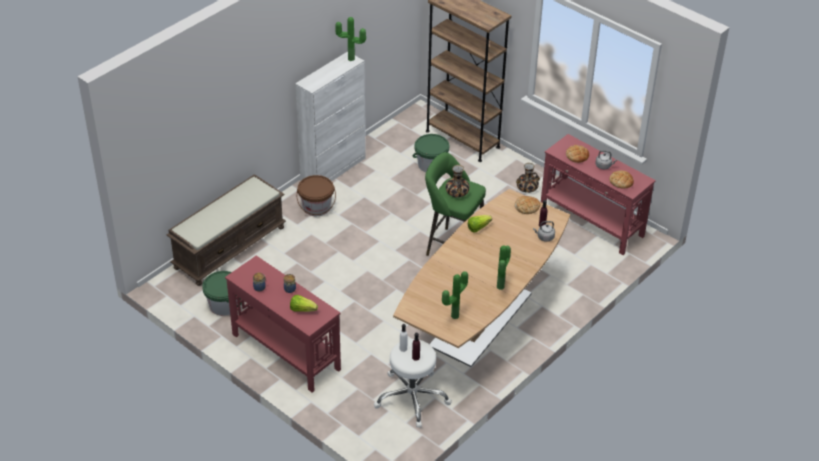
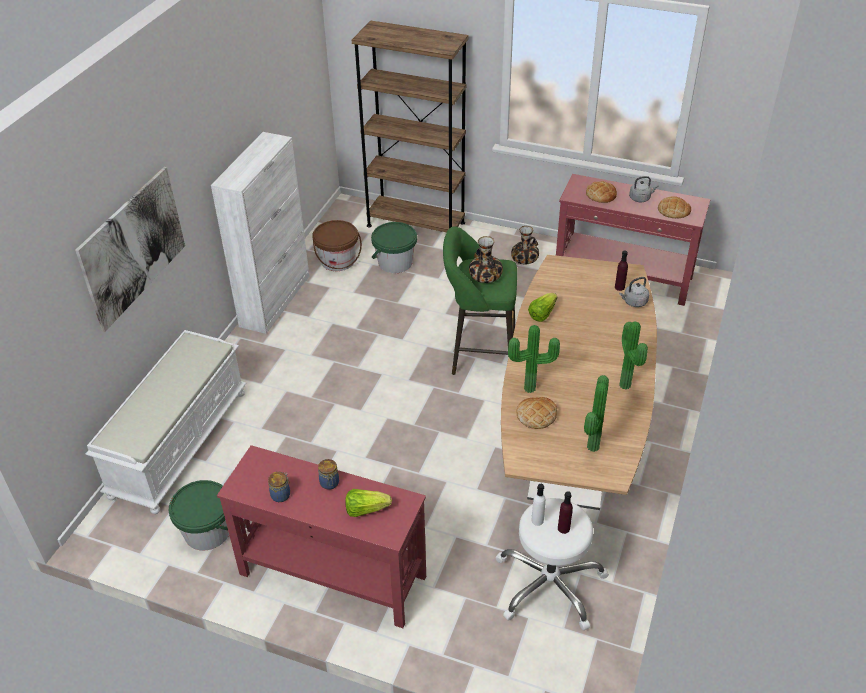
camera: 20 degrees left, 0 degrees up
(228, 115) = (133, 247): none -> picture
(229, 247) = (179, 442): brown bench -> white bench
(316, 207) = (276, 354): brown bucket -> brown bucket (338, 261)
(351, 60) = (273, 140): potted plant -> potted plant (530, 390)
(527, 207) = (585, 270): bread -> bread (536, 415)

